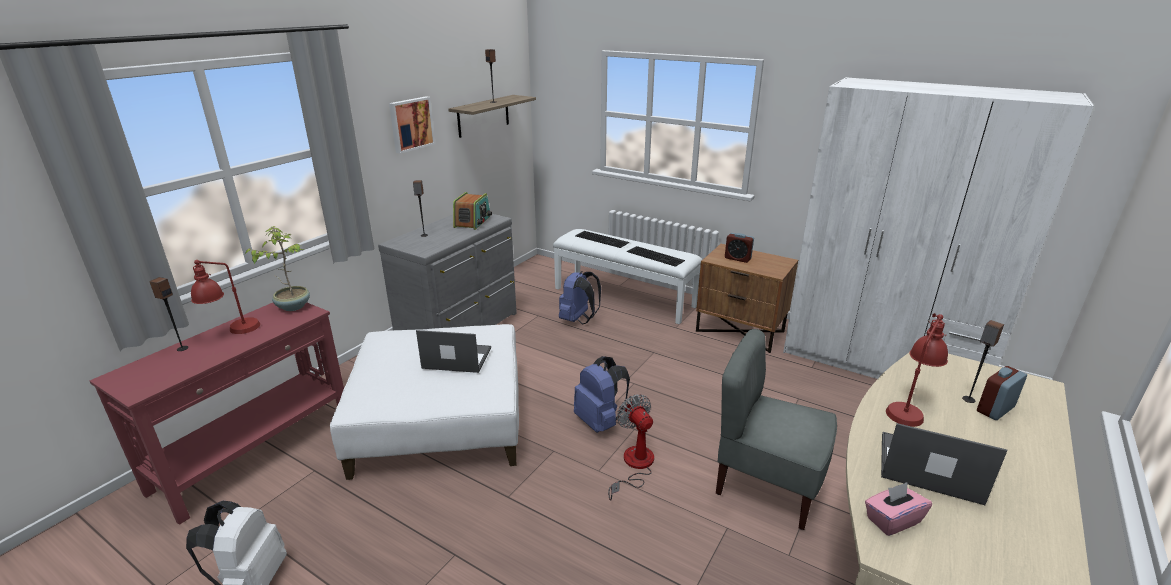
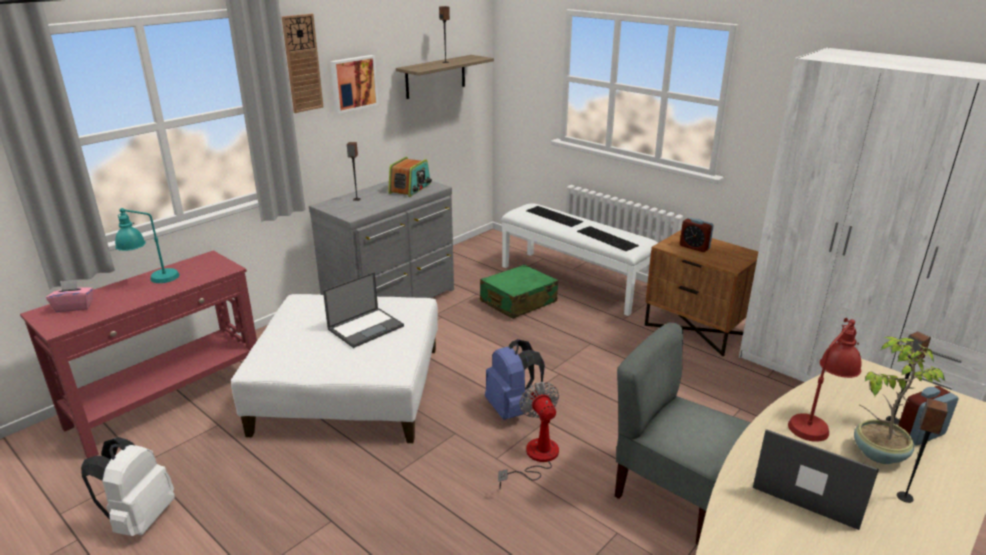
camera: 10 degrees right, 0 degrees up
(182, 348) = (105, 292): speaker -> speaker (904, 497)
(233, 332) = (153, 281): red table lamp -> turquoise table lamp
(293, 306) = (214, 261): potted plant -> potted plant (877, 453)
(363, 106) = (302, 63): none -> wall clock
(456, 358) = (366, 327): laptop -> laptop turned 120 degrees clockwise
(578, 320) = (518, 302): blue backpack -> green suitcase
(892, 520) = (746, 531): pink tissue box -> pink tissue box (74, 307)

